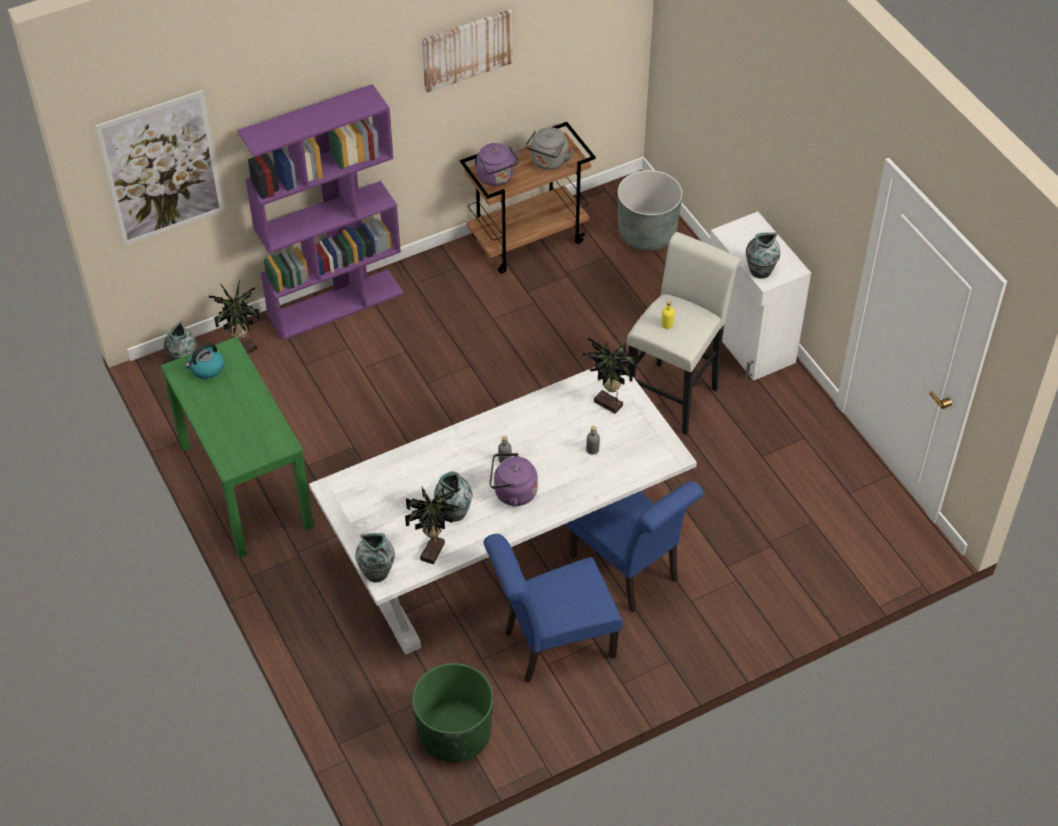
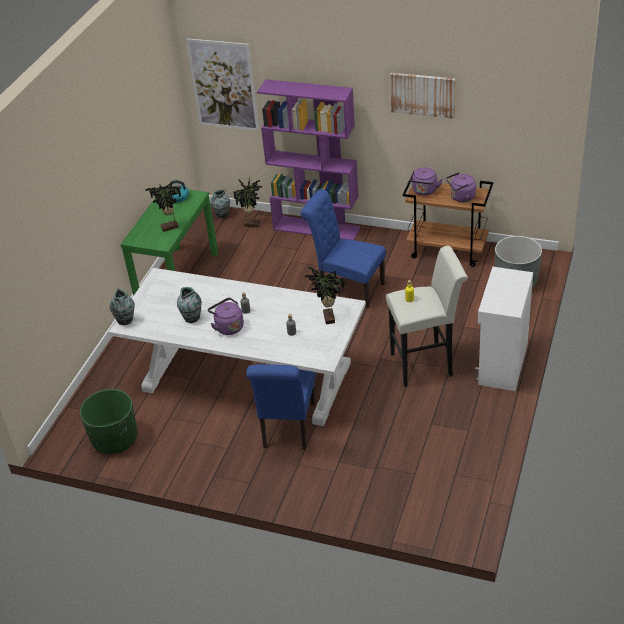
camera: 50 degrees right, 10 degrees down
(435, 552) = (160, 328): potted plant -> potted plant (170, 228)
(548, 162) = (461, 198): grey kettle -> purple kettle
(552, 645) = (207, 434): blue chair -> blue chair (347, 288)
(760, 271) = (490, 300): vase -> none

